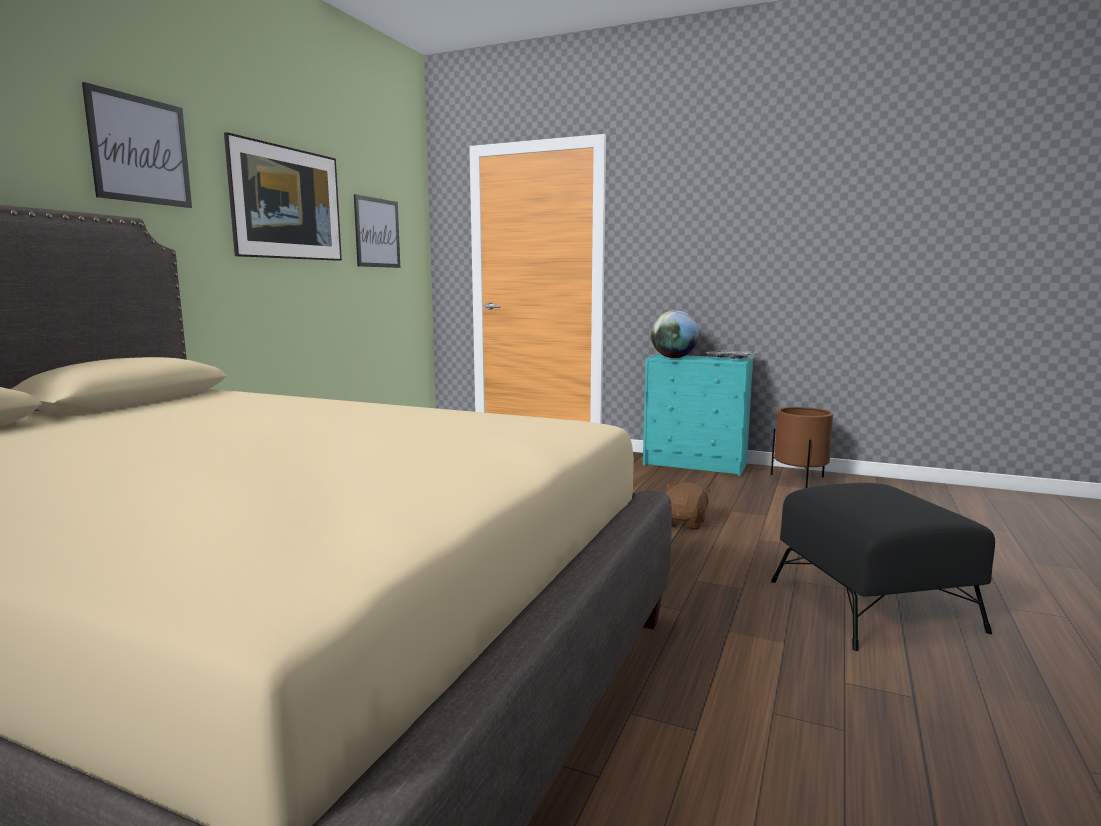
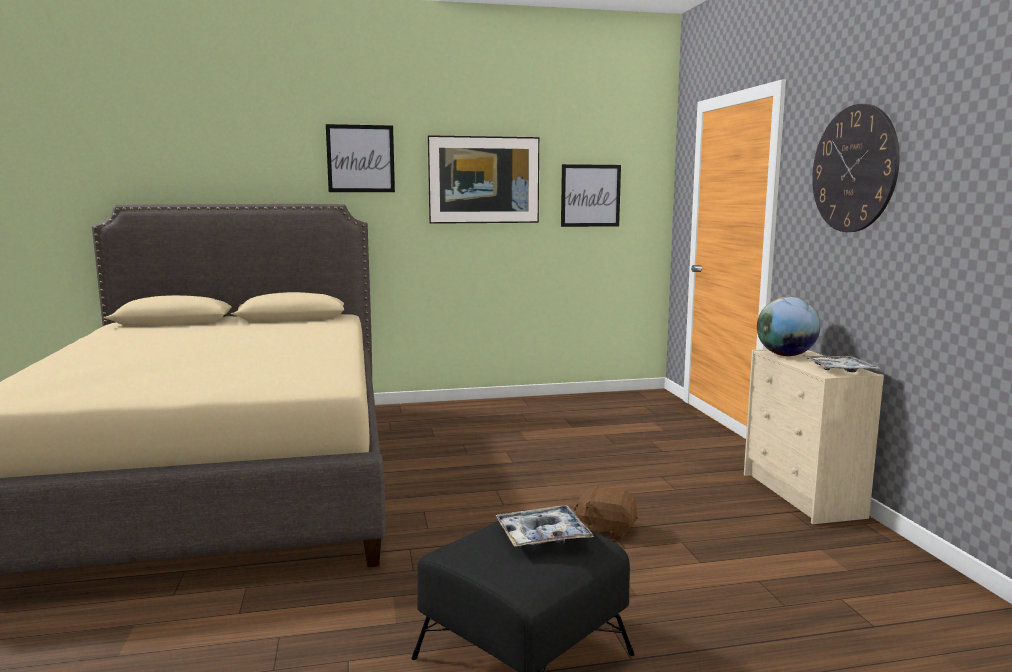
camera: 55 degrees right, 0 degrees up
(684, 523) = (606, 530): brown plush toy -> brown plush toy turned 150 degrees counterclockwise
(696, 464) = (803, 496): turquoise dresser -> beige dresser
(703, 209) = (854, 169): none -> wall clock
(799, 480) = (873, 558): brown planter -> none
(875, 492) = (542, 535): none -> tray

